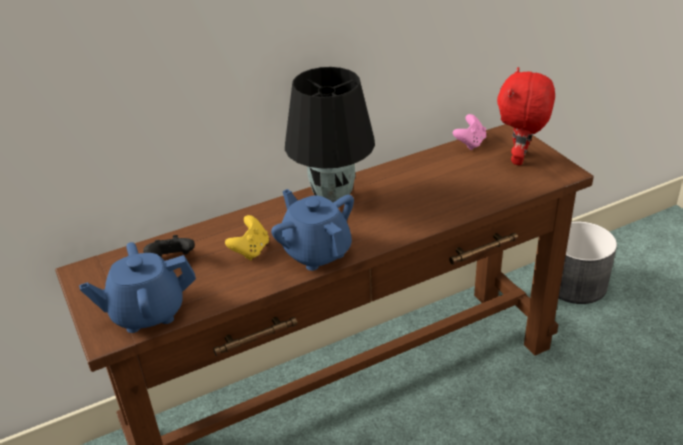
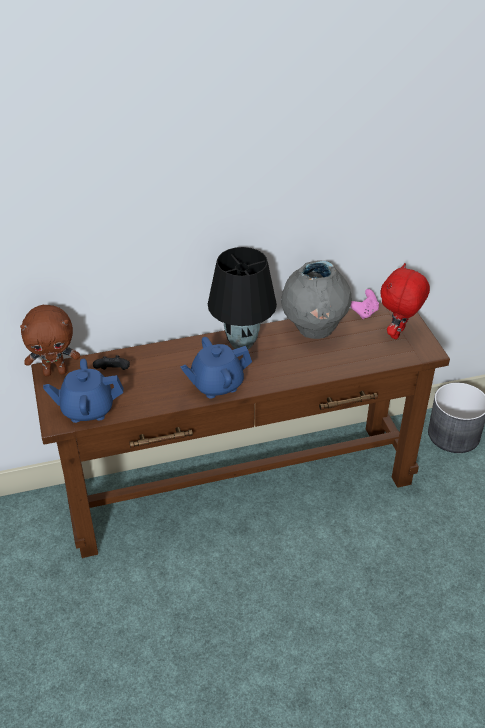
camera: 10 degrees right, 5 degrees up
(91, 272) = (55, 372): none -> brown plush toy
(251, 250) = (170, 375): yellow game controller -> none
(316, 252) = (216, 385): blue teapot -> blue teapot turned 90 degrees counterclockwise
(417, 170) = (314, 330): none -> grey vase

